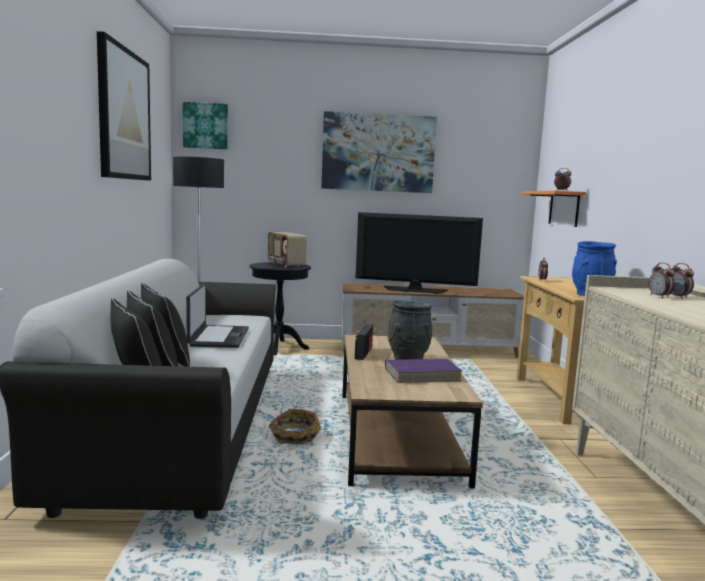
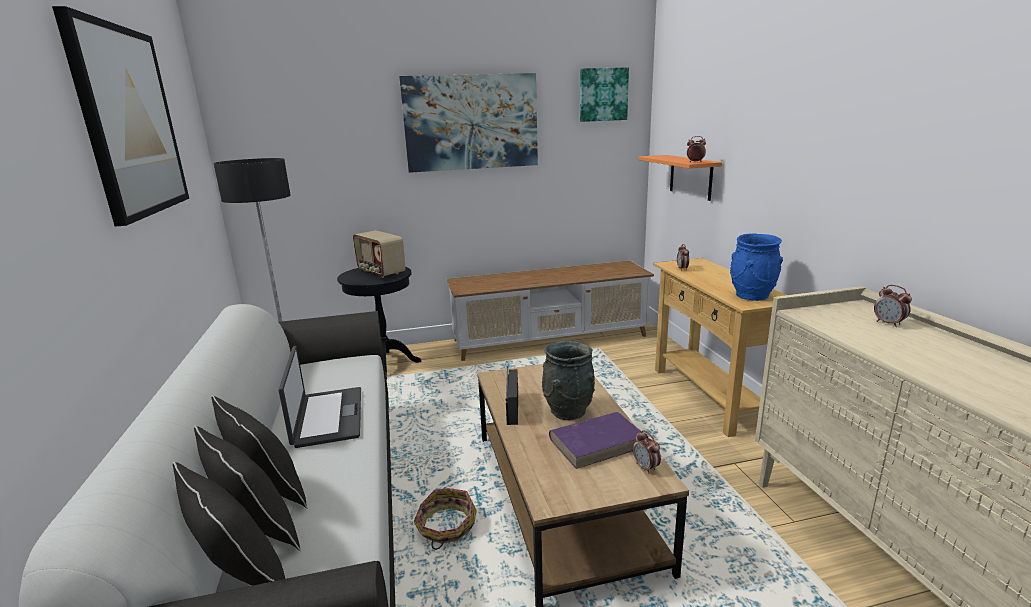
camera: 10 degrees left, 10 degrees up
(205, 126) = (248, 106): picture -> picture (603, 94)
(415, 290) = (531, 280): television -> none
(659, 296) = (871, 327): alarm clock -> alarm clock (646, 467)

